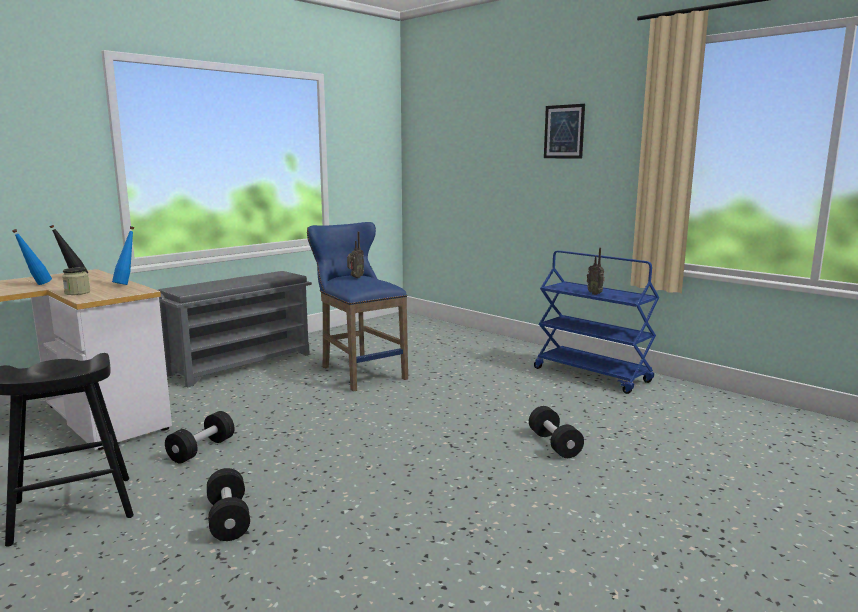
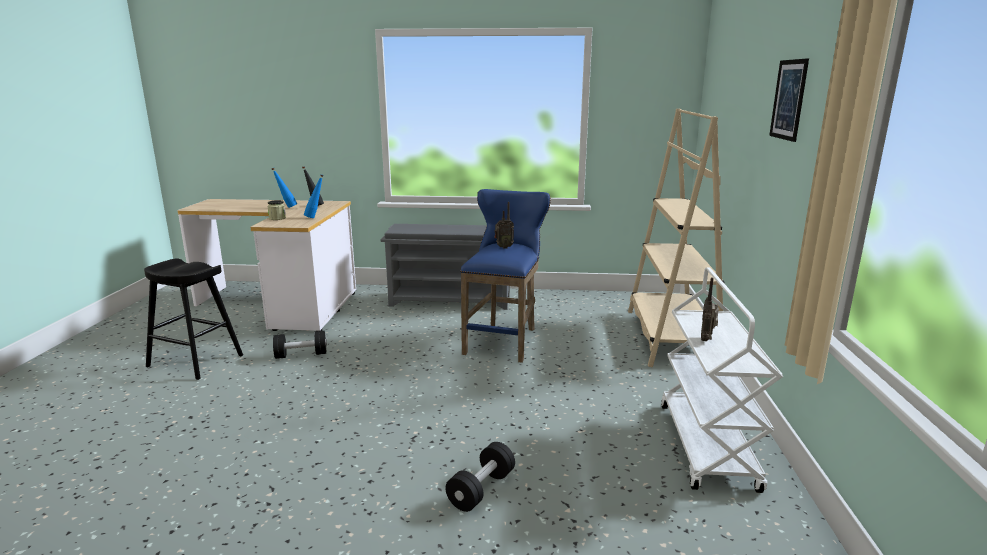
camera: 50 degrees right, 5 degrees up
(228, 519) = (215, 407): black dumbbell -> none
(457, 335) = (670, 337): none -> beige bookcase
(592, 375) = (707, 446): blue cart -> white cart

